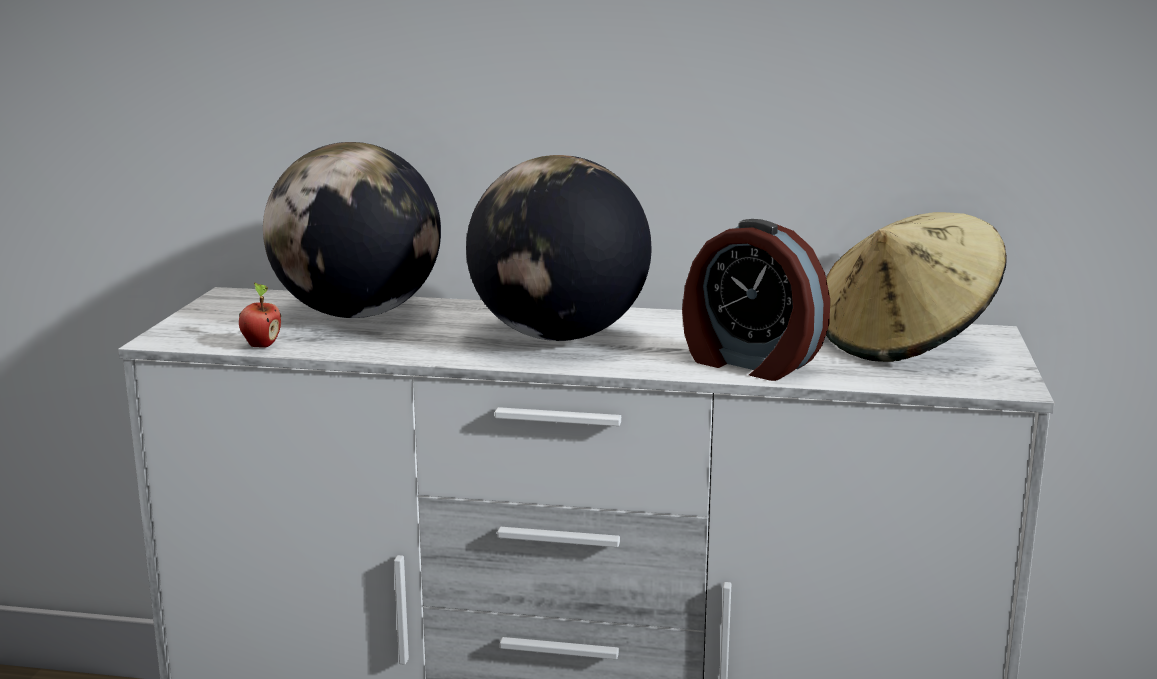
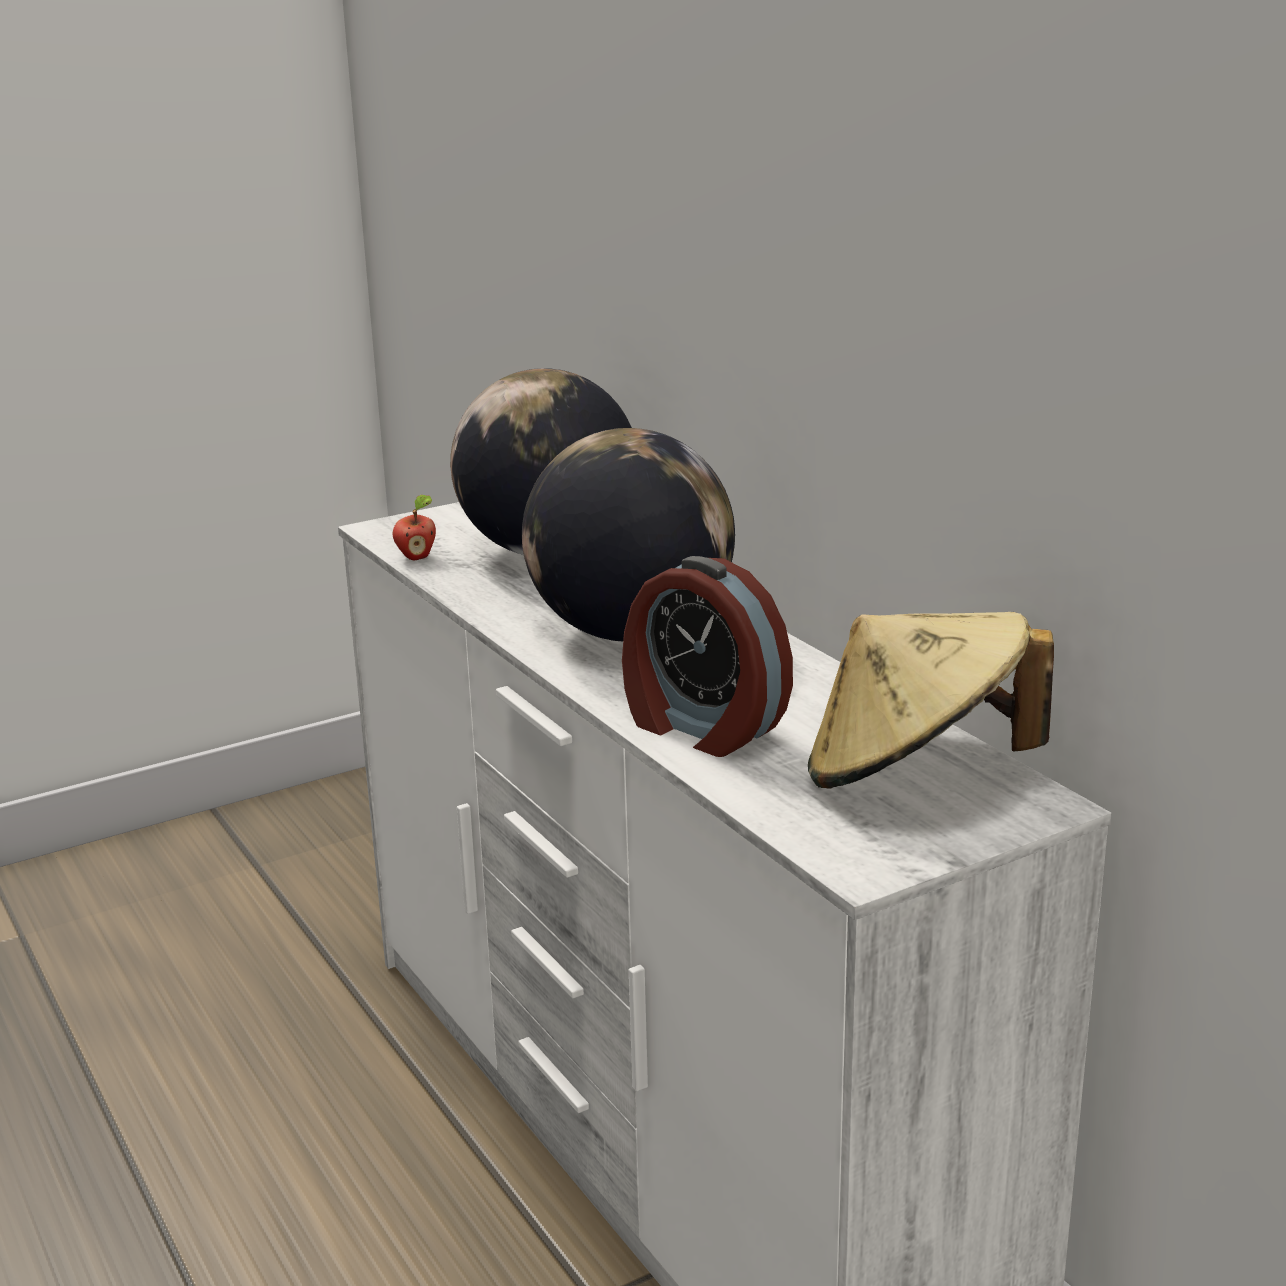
camera: 50 degrees right, 5 degrees up
(749, 363) = (701, 728): alarm clock -> alarm clock turned 45 degrees counterclockwise

